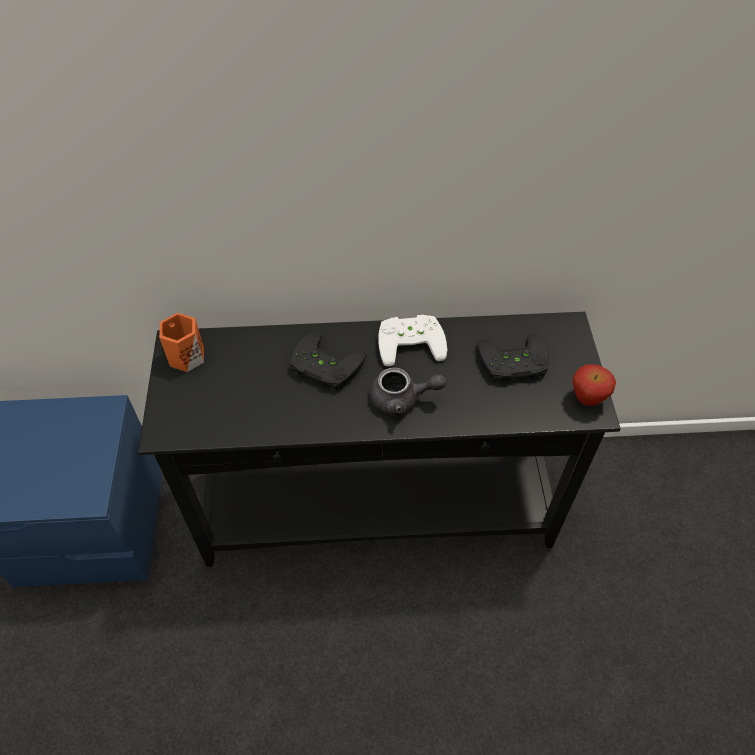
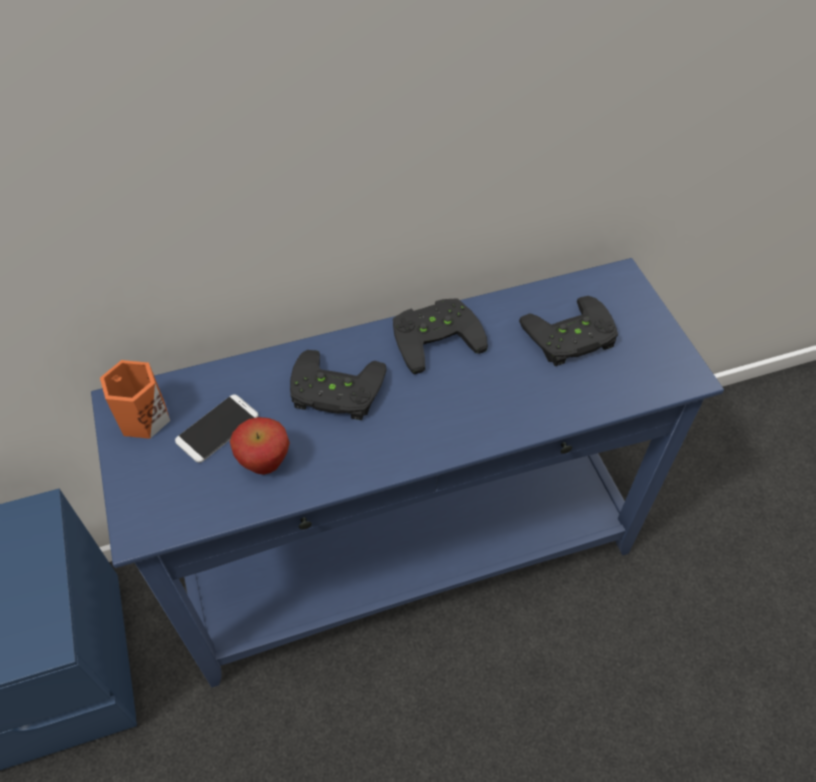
camera: 15 degrees left, 0 degrees up
(234, 375) = (217, 428): none -> phone
(379, 505) = (409, 553): black console table -> blue console table
(402, 399) = (449, 412): grey teapot -> none
(410, 340) = (434, 335): white game controller -> black game controller
(587, 399) = (673, 362): apple -> apple (265, 464)

